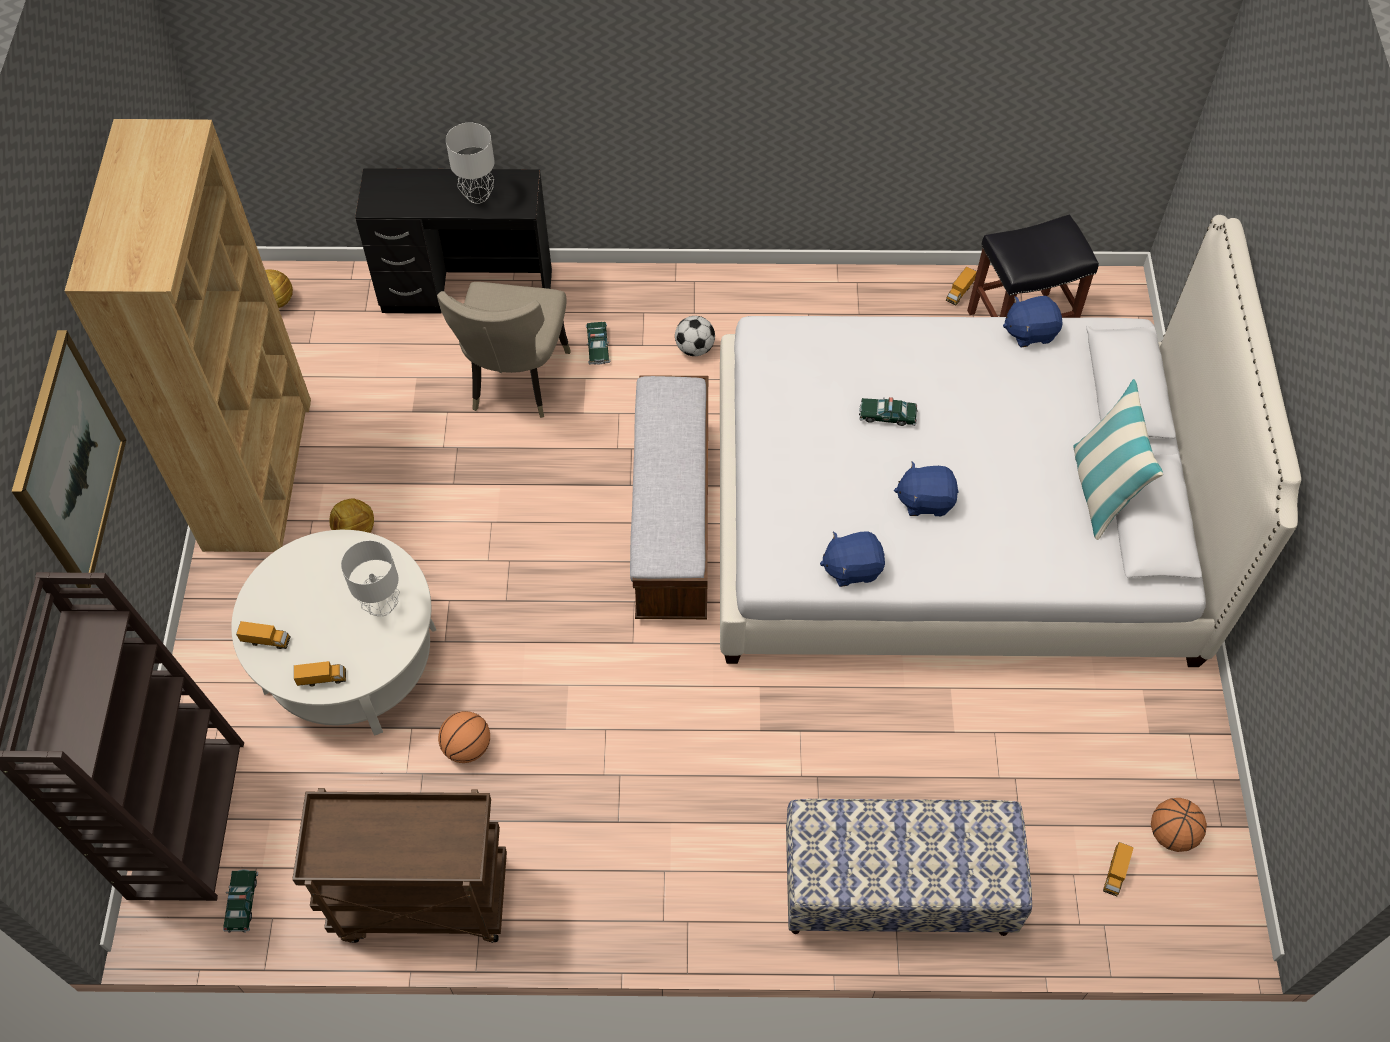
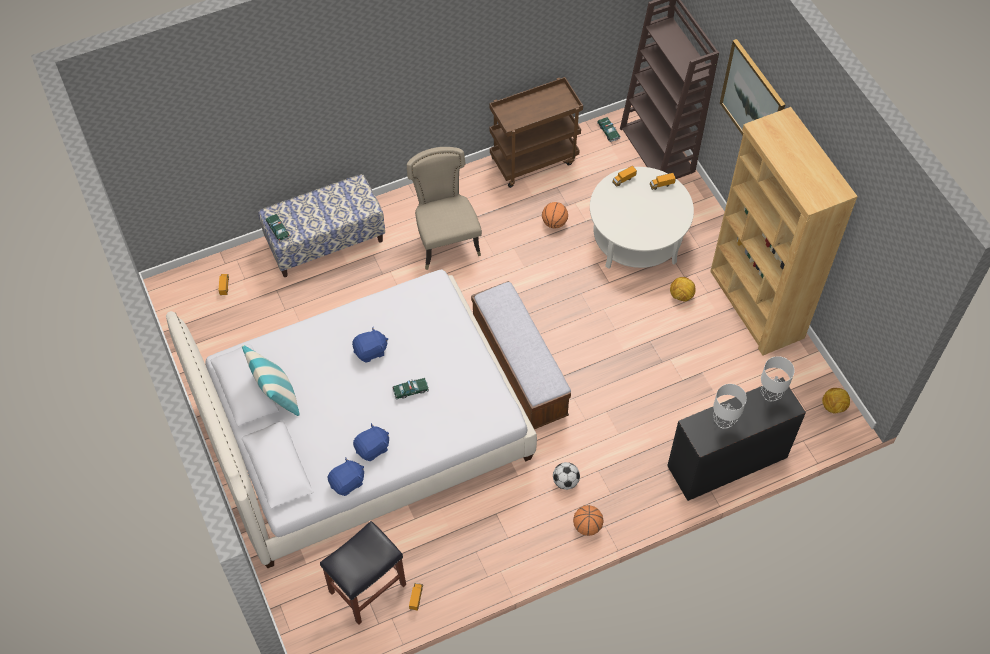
camera: 155 degrees right, 0 degrees up
(381, 605) = (621, 219): grey table lamp -> grey table lamp (771, 395)
(515, 382) = (657, 414): beige chair -> beige chair (445, 241)
(598, 346) = (624, 458): toy car -> toy car (278, 230)
(852, 568) = (394, 301): blue plush toy -> blue plush toy (372, 448)
(1171, 834) = (201, 314): basketball -> basketball (587, 526)

